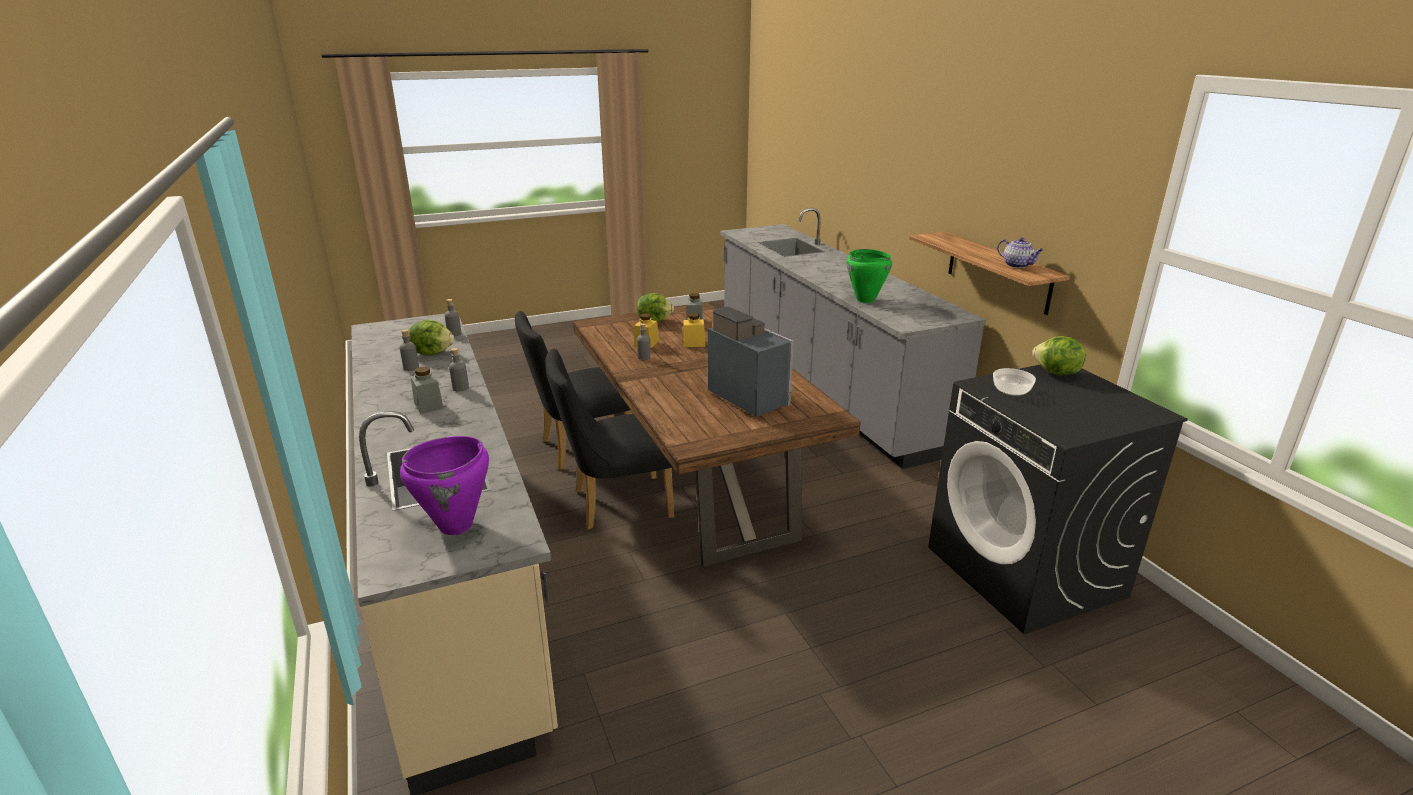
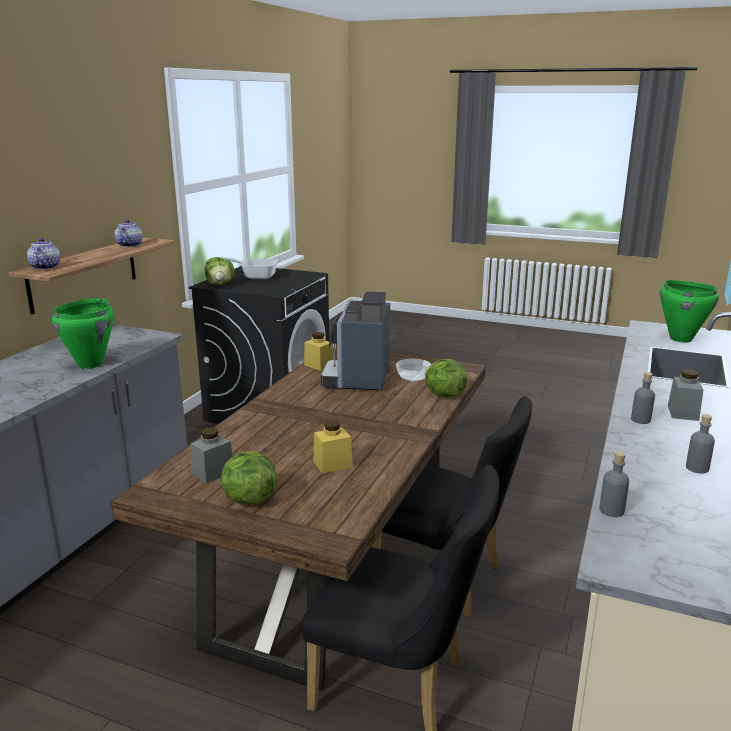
camera: 135 degrees left, 5 degrees down
(433, 353) = (659, 483): lettuce -> lettuce (444, 395)
(456, 526) = (680, 339): purple cooking pot -> green cooking pot
(644, 357) = (368, 447): grey bottle -> none
(694, 343) = (286, 442): yellow jar -> yellow jar (319, 365)
(947, 238) = (45, 267): none -> teapot
(1011, 390) = (269, 287): bowl -> bowl (412, 377)
(1085, 400) = (255, 277): none -> frying pan

